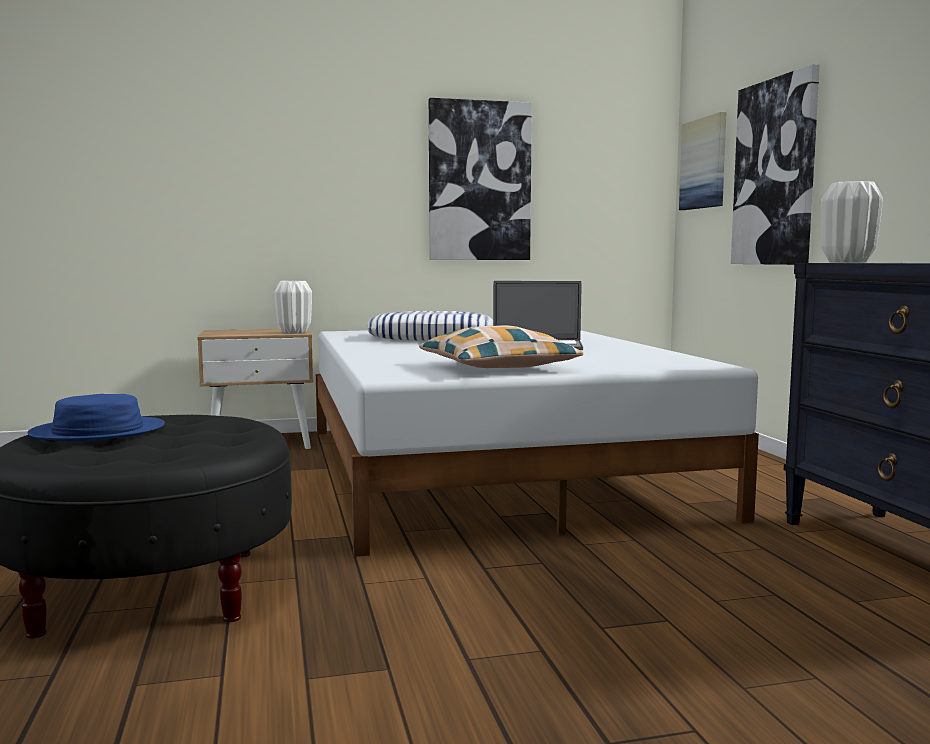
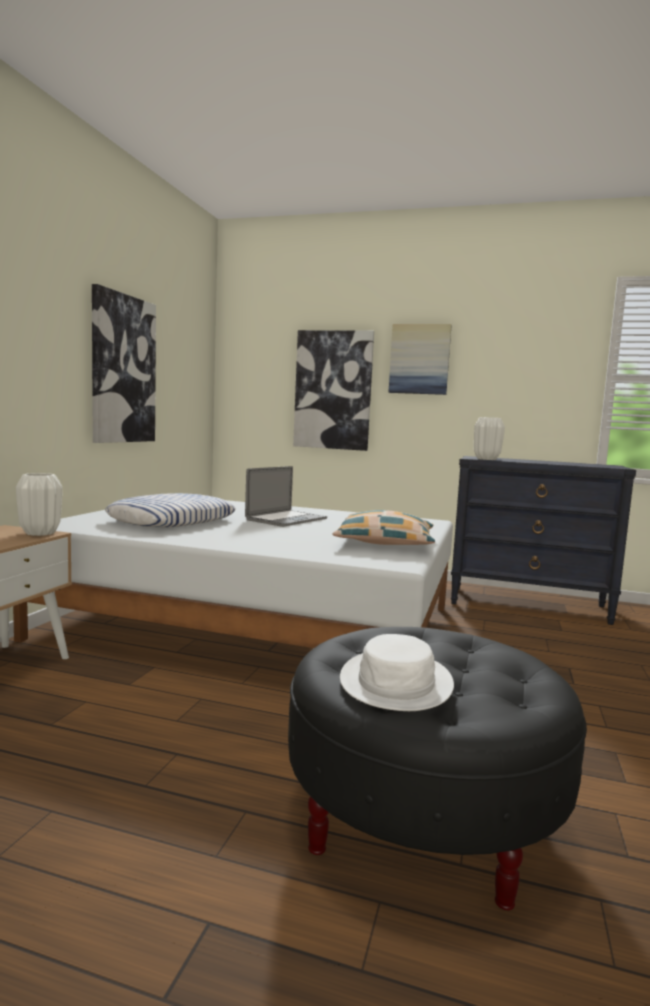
camera: 60 degrees left, 0 degrees up
(98, 432) = (396, 682): blue hat -> white hat
(704, 163) = (253, 372): picture -> picture (419, 359)

